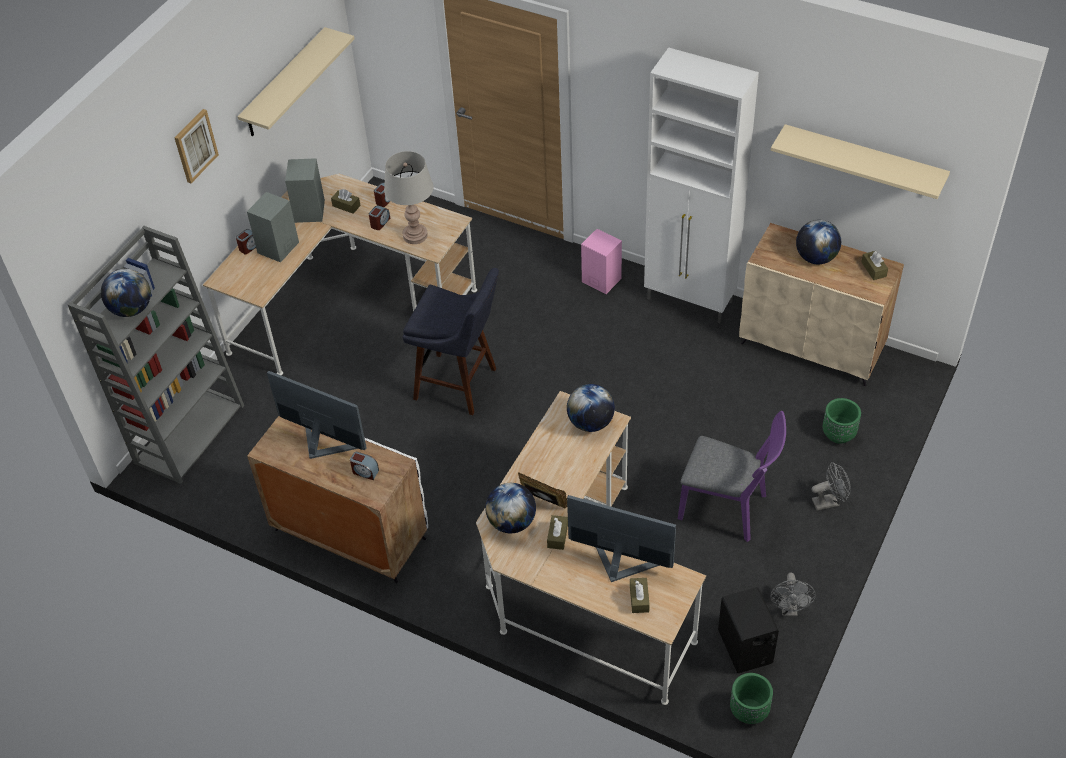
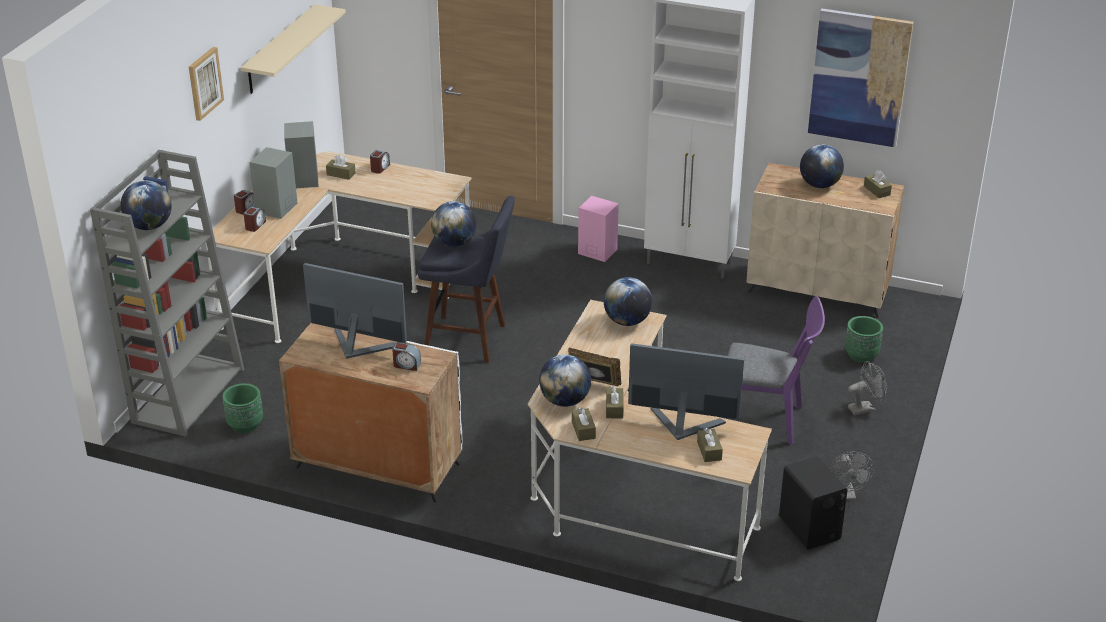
camera: 10 degrees left, 15 degrees down
(380, 223) = (378, 185): alarm clock -> alarm clock (255, 225)
(415, 235) = (416, 192): grey table lamp -> none
(440, 307) = (454, 243): none -> globe
(523, 561) = (583, 430): none -> brown tissue box
(749, 710) = (826, 579): green planter -> green planter (245, 425)
(863, 161) = (859, 77): beige shelf -> picture

